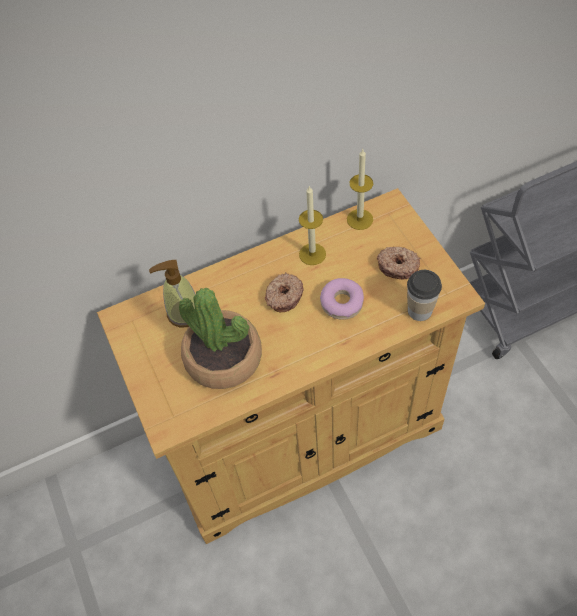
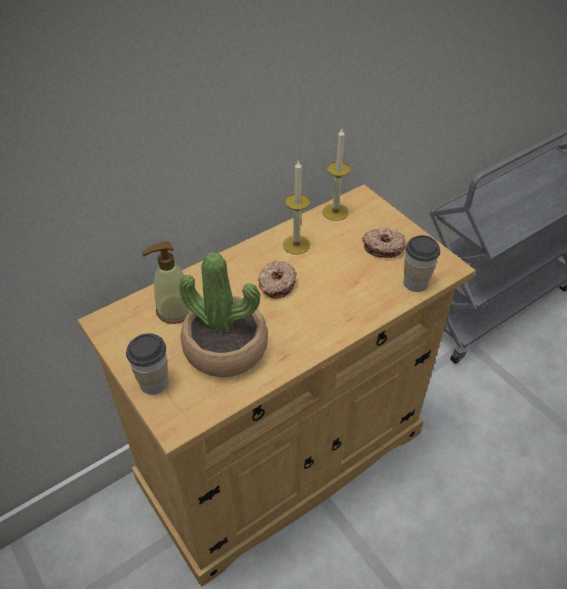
camera: 15 degrees left, 10 degrees down
(154, 385) = (154, 382): none -> cup
(342, 303) = (337, 284): donut -> none

